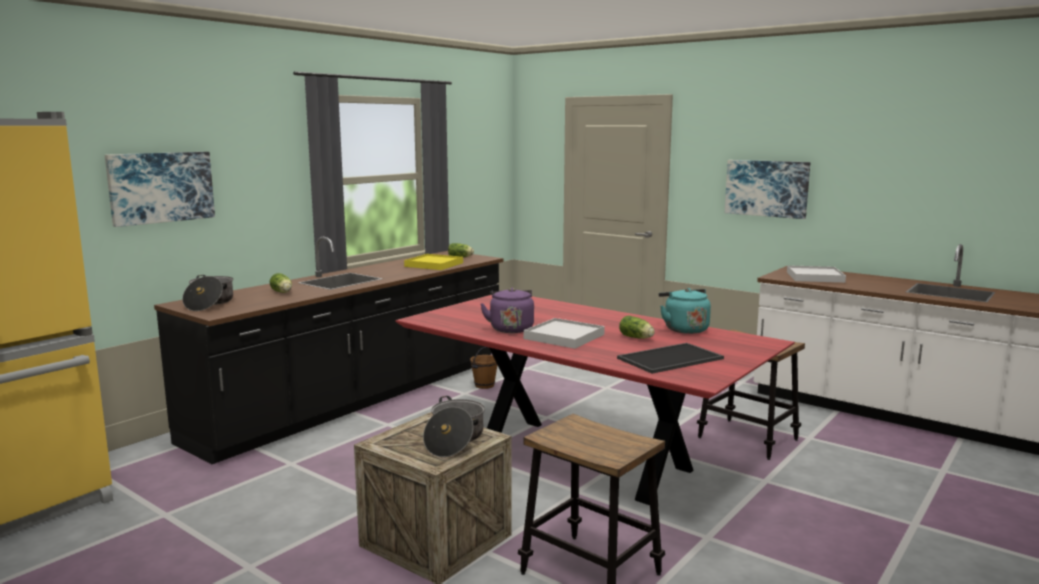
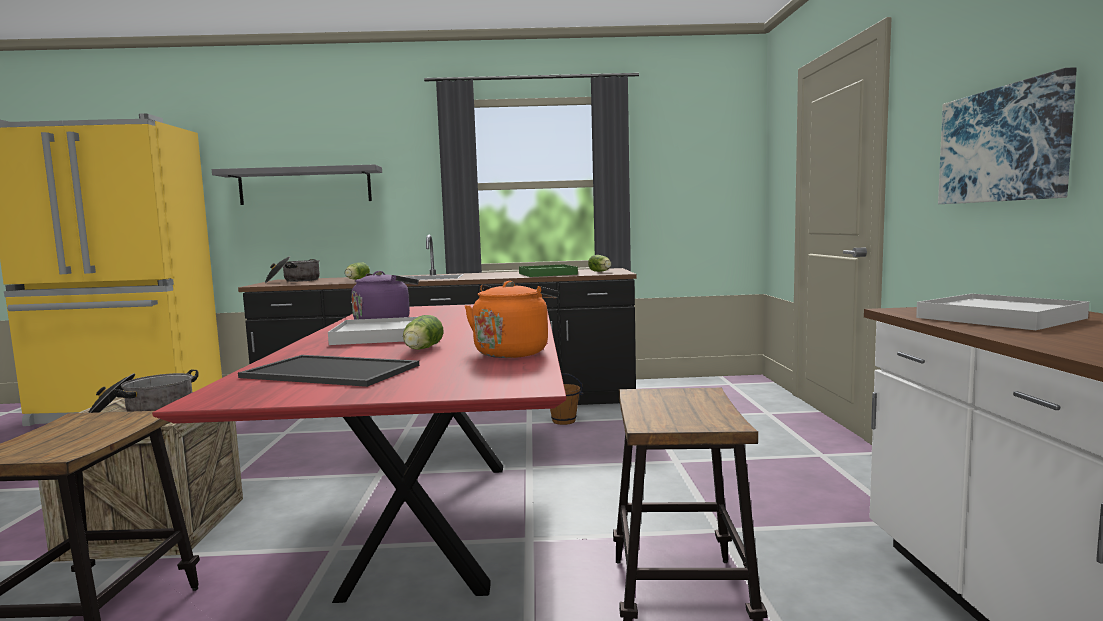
camera: 50 degrees right, 5 degrees down
(161, 187) = (305, 186): picture -> grey shelf
(434, 264) = (547, 274): yellow tray -> green tray
(684, 329) = (513, 352): turquoise kettle -> orange kettle

